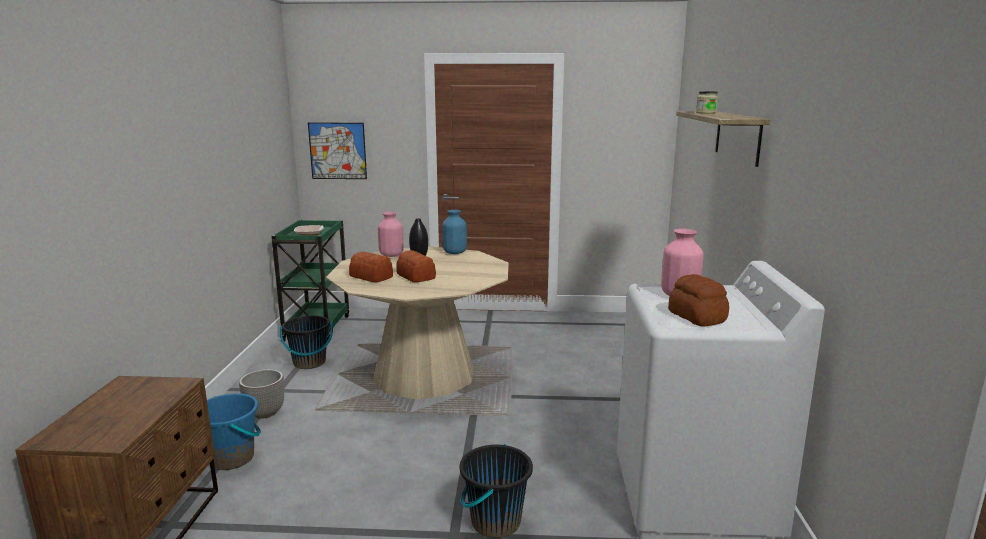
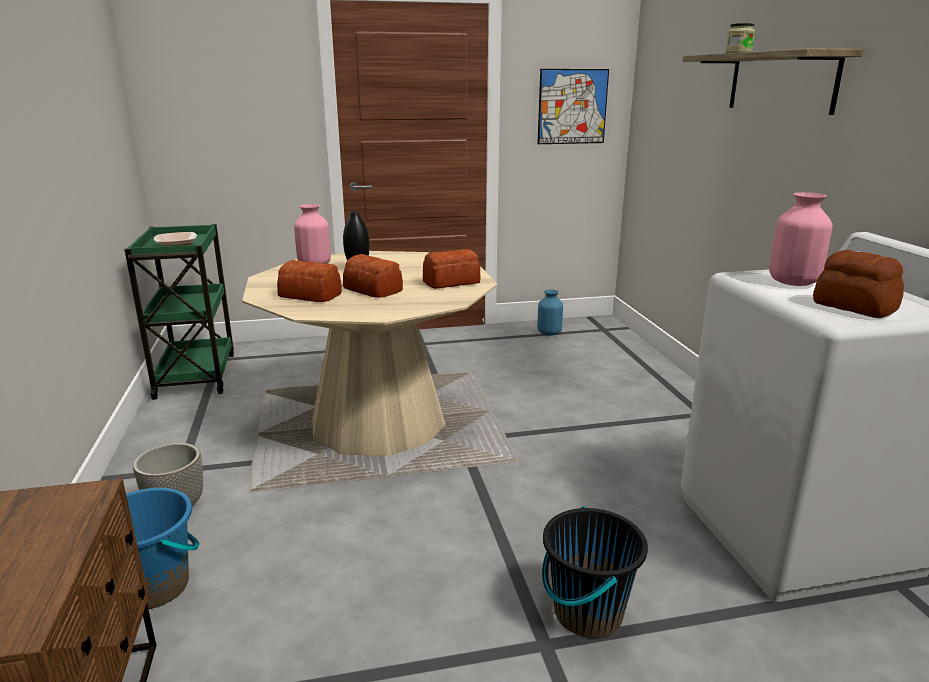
camera: 15 degrees left, 5 degrees up
(309, 363) = (208, 424): black bucket -> none
(337, 151) = (197, 126): picture -> picture (572, 106)
(455, 252) = (397, 256): blue vase -> blue vase (549, 333)
(476, 275) = (452, 282): none -> bread

